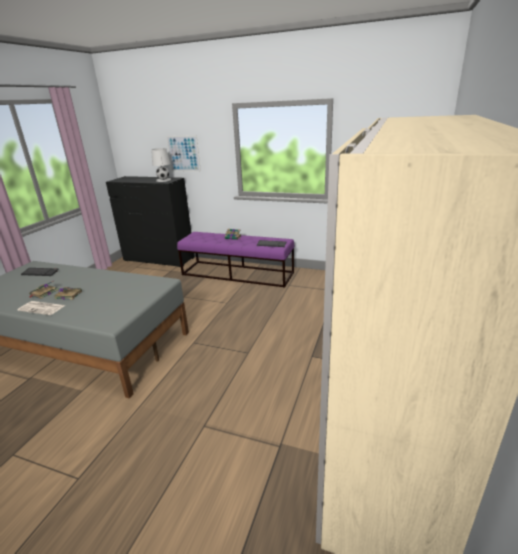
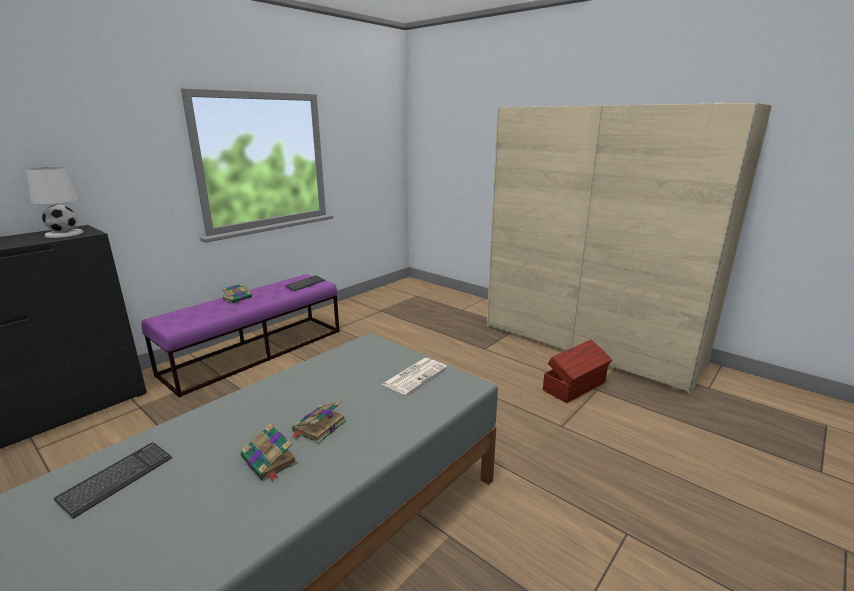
camera: 70 degrees left, 5 degrees down
(42, 308) = (350, 456): newspaper -> newspaper (415, 376)
(183, 153) = (81, 177): picture -> none
(277, 428) = (575, 386): none -> brown storage box

